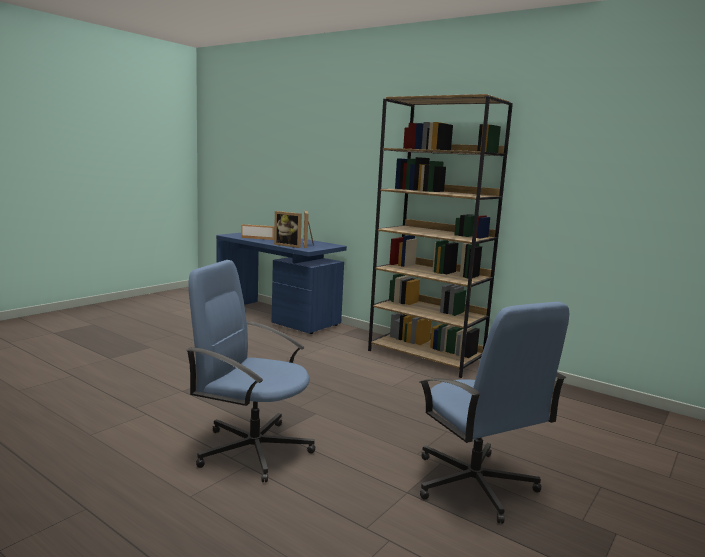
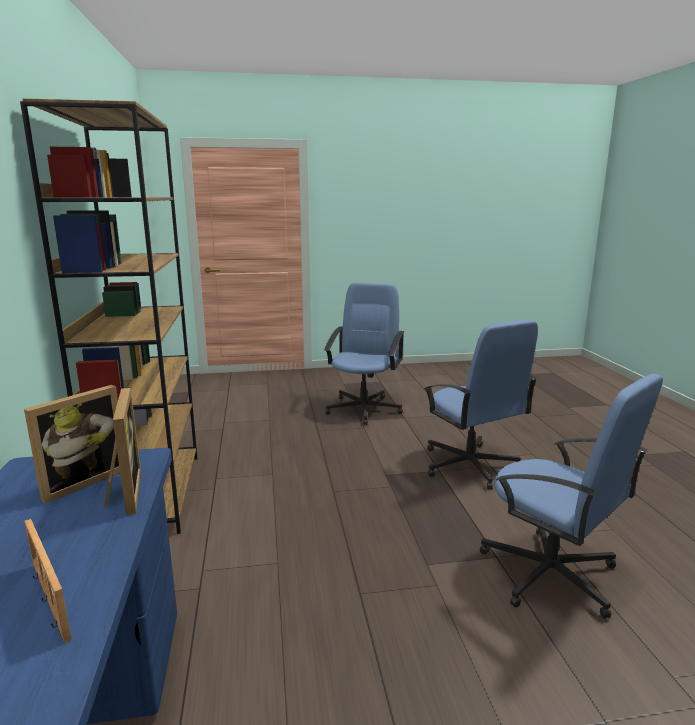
camera: 135 degrees left, 5 degrees up
(141, 392) = (551, 574): none -> blue office chair

